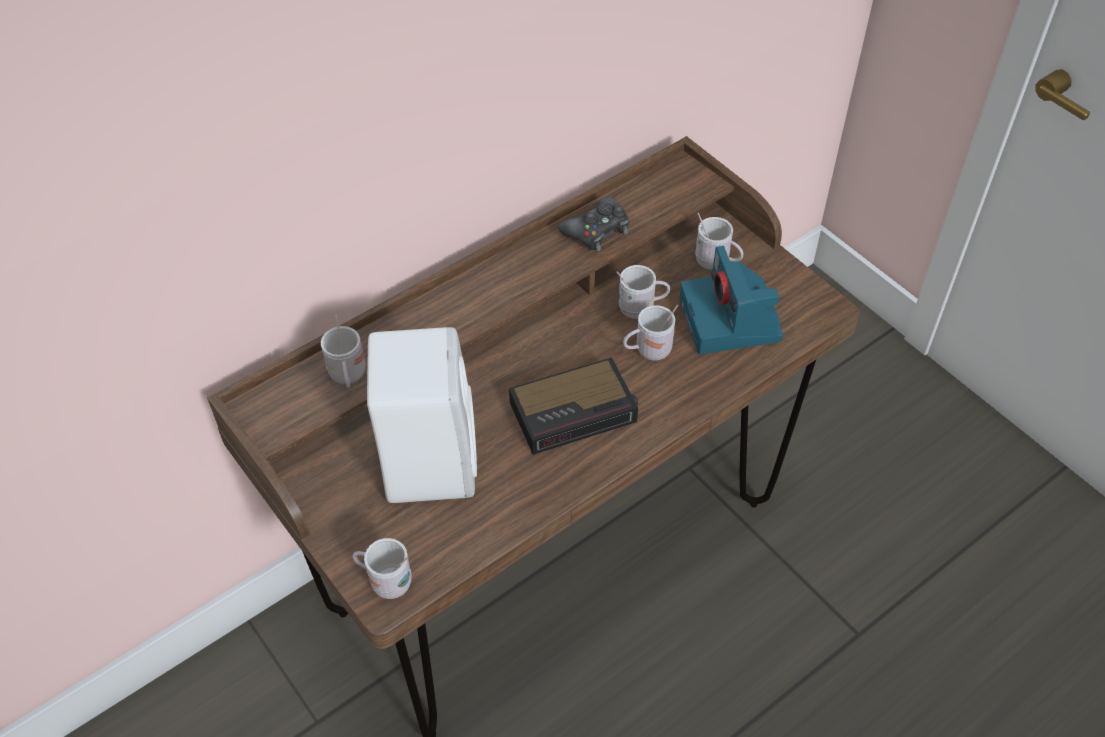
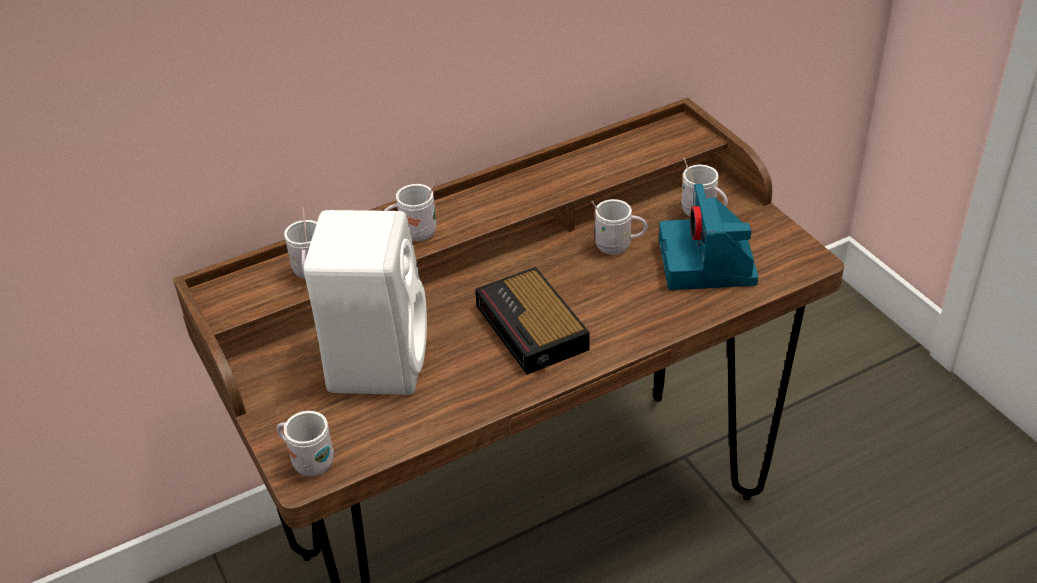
camera: 10 degrees right, 10 degrees down
(575, 411) = (533, 329): alarm clock -> alarm clock turned 75 degrees clockwise
(596, 231) = (582, 170): black game controller -> none
(648, 351) = (617, 283): white mug -> white mug (413, 234)

